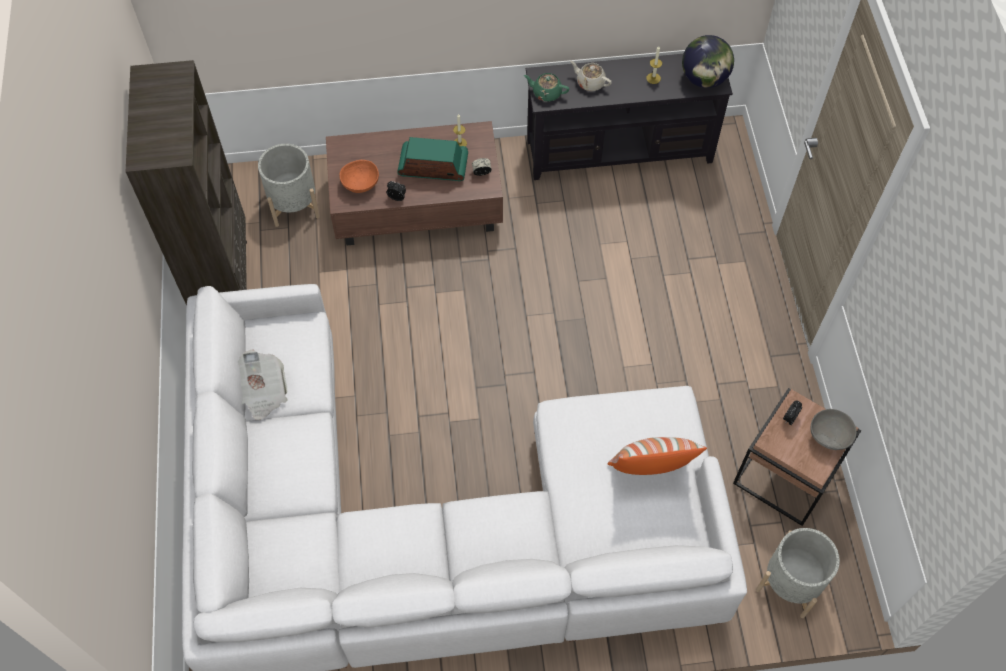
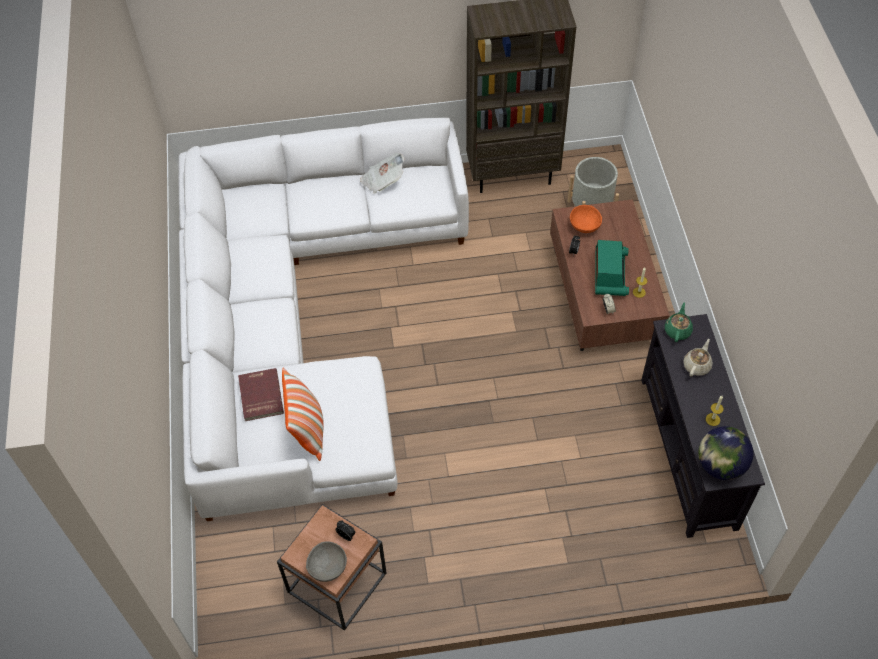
camera: 90 degrees right, 5 degrees down
(604, 526) = (260, 396): none -> red book
(790, 582) = (237, 578): grey planter -> none

